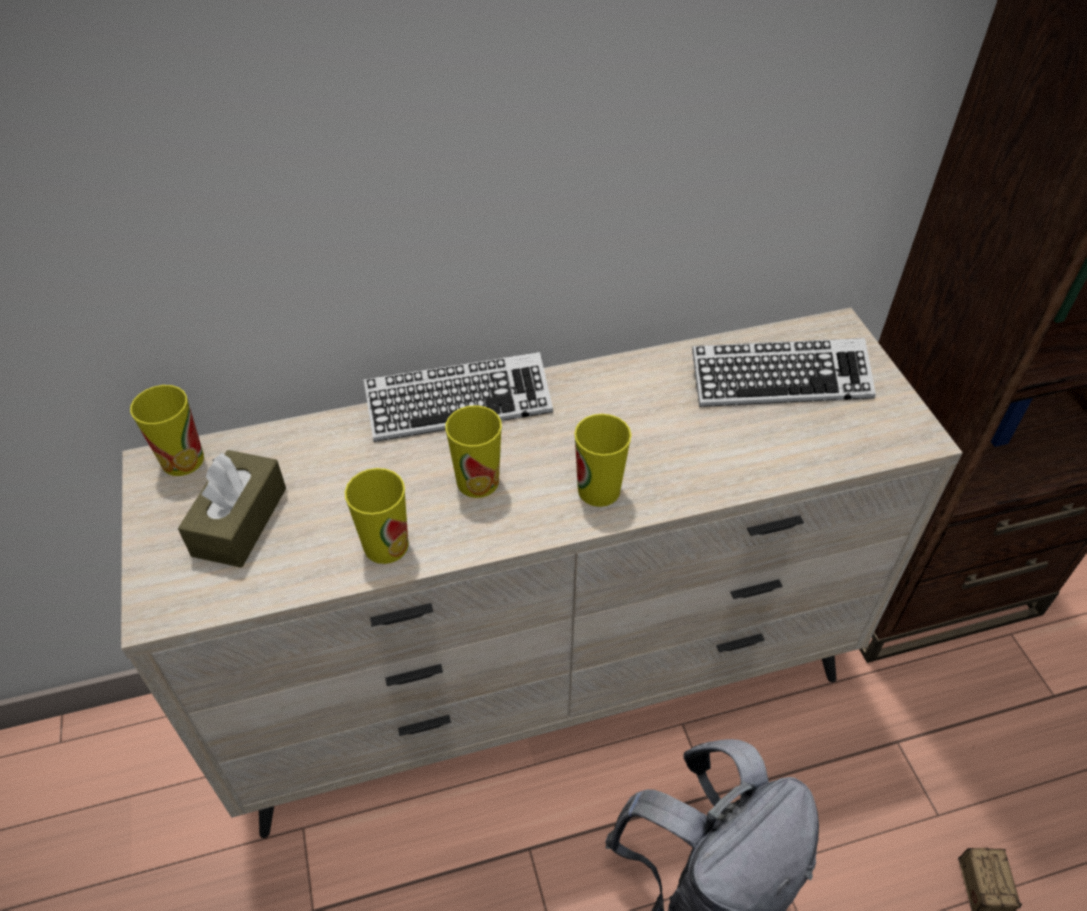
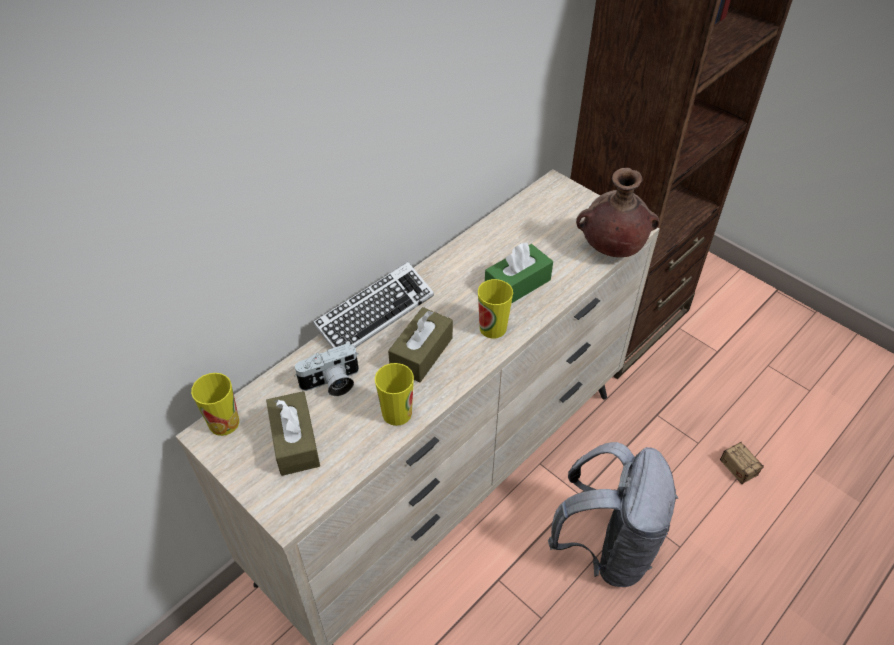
camera: 30 degrees left, 0 degrees up
(338, 469) = (332, 383): none -> camera
(478, 481) = (421, 353): cup -> brown tissue box
(679, 445) = (517, 284): none -> green tissue box
(779, 380) = (544, 226): keyboard -> none
(860, 451) = (611, 248): none -> brown vase

